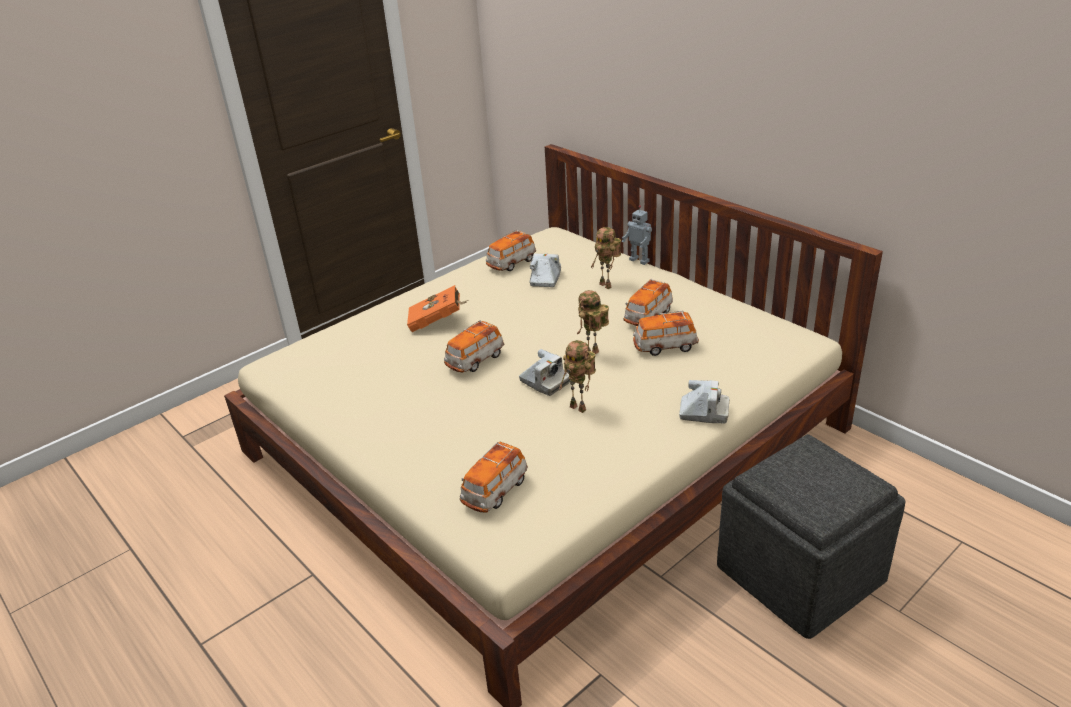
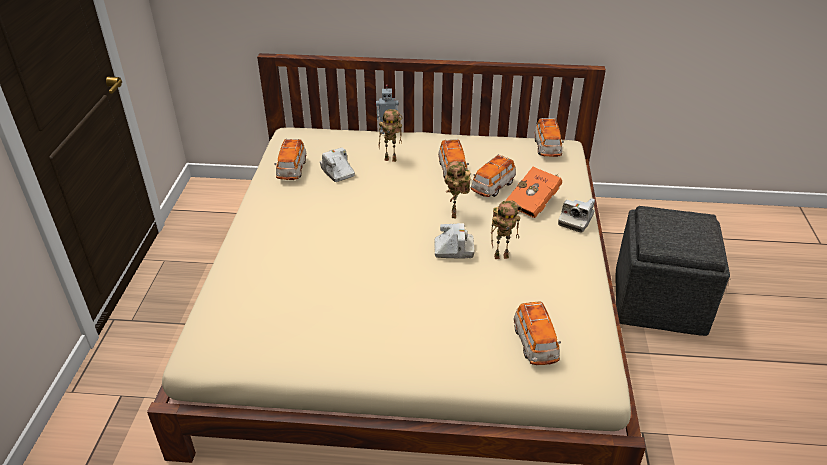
camera: 45 degrees left, 5 degrees up
(438, 322) = (302, 243): orange book -> orange book (534, 202)
(475, 360) = (380, 259): toy car -> toy car (547, 148)
(704, 413) = (575, 220): camera -> camera turned 150 degrees clockwise

